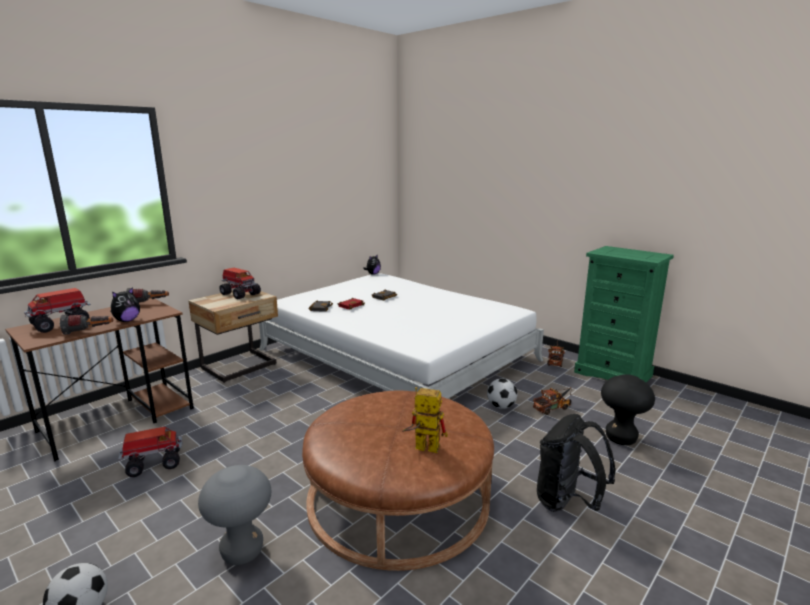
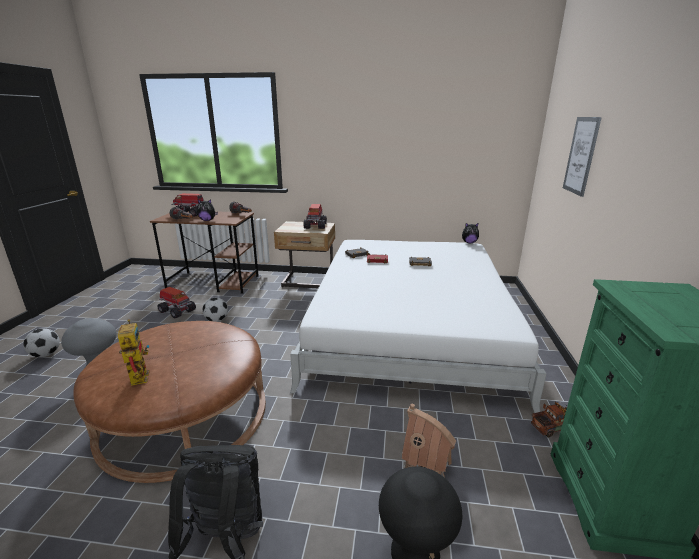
camera: 55 degrees right, 5 degrees up
(469, 187) = (581, 155): none -> picture
(501, 406) = (383, 419): football -> football (217, 320)
(553, 408) = (426, 463): toy truck -> toy house

